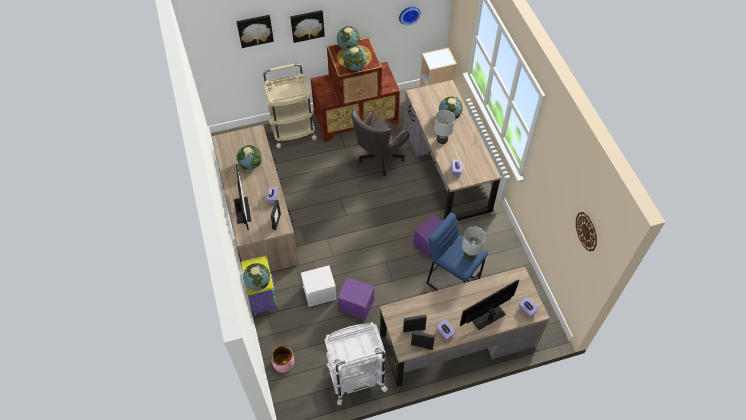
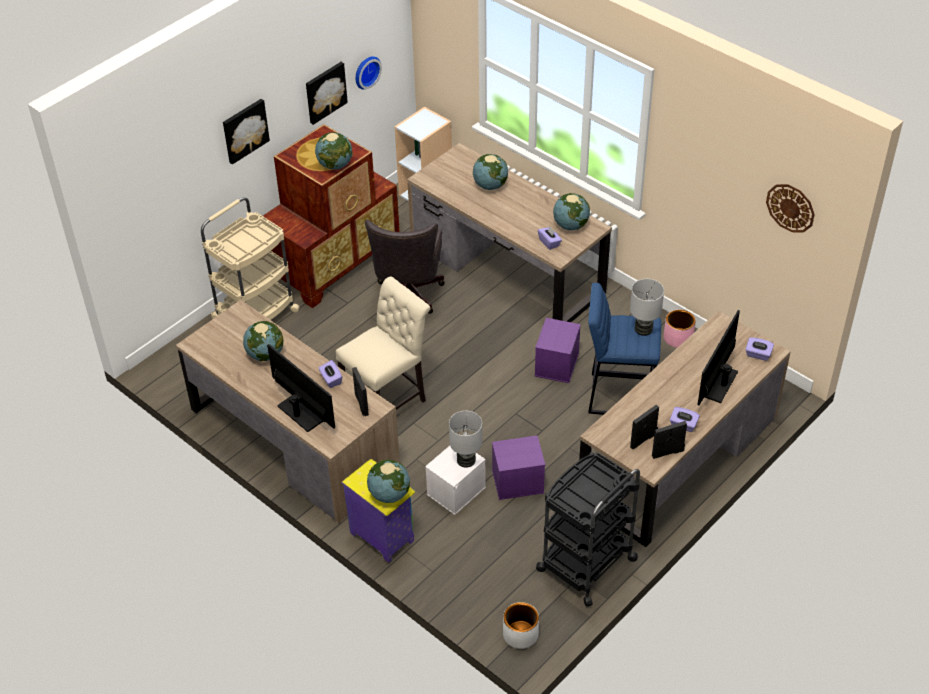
camera: 30 degrees left, 10 degrees down
(255, 30) = (179, 160): picture -> picture (325, 92)
(283, 362) = (475, 597): pink planter -> pink planter (678, 338)
(290, 399) = (520, 634): none -> white planter
(324, 217) = (389, 399): none -> beige chair
(348, 47) = (305, 145): globe -> globe (570, 225)
(356, 377) = (586, 564): white cart -> black cart
(442, 139) = (503, 216): grey table lamp -> grey table lamp (466, 460)

